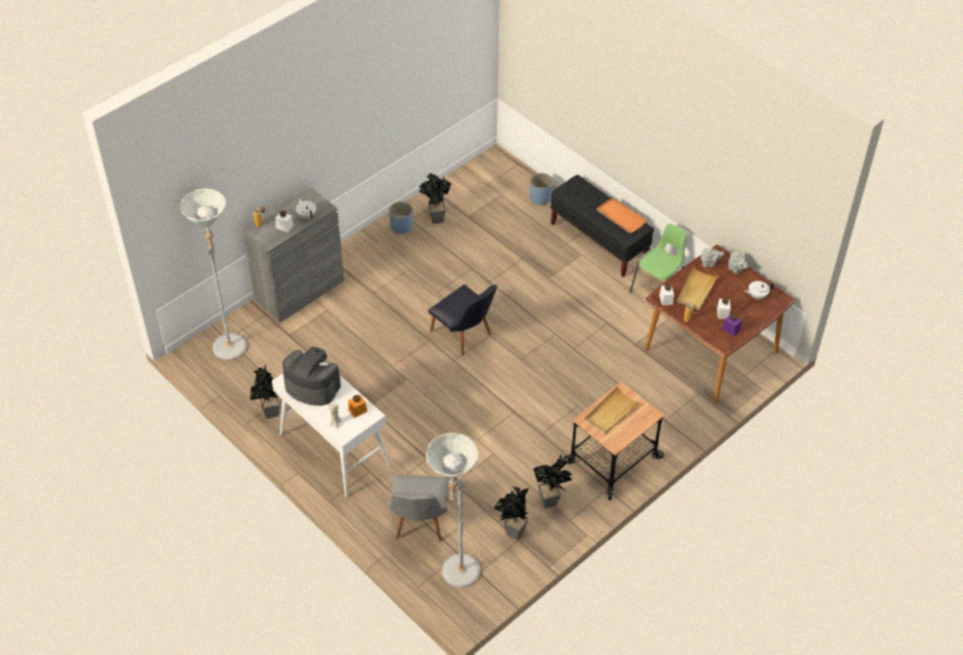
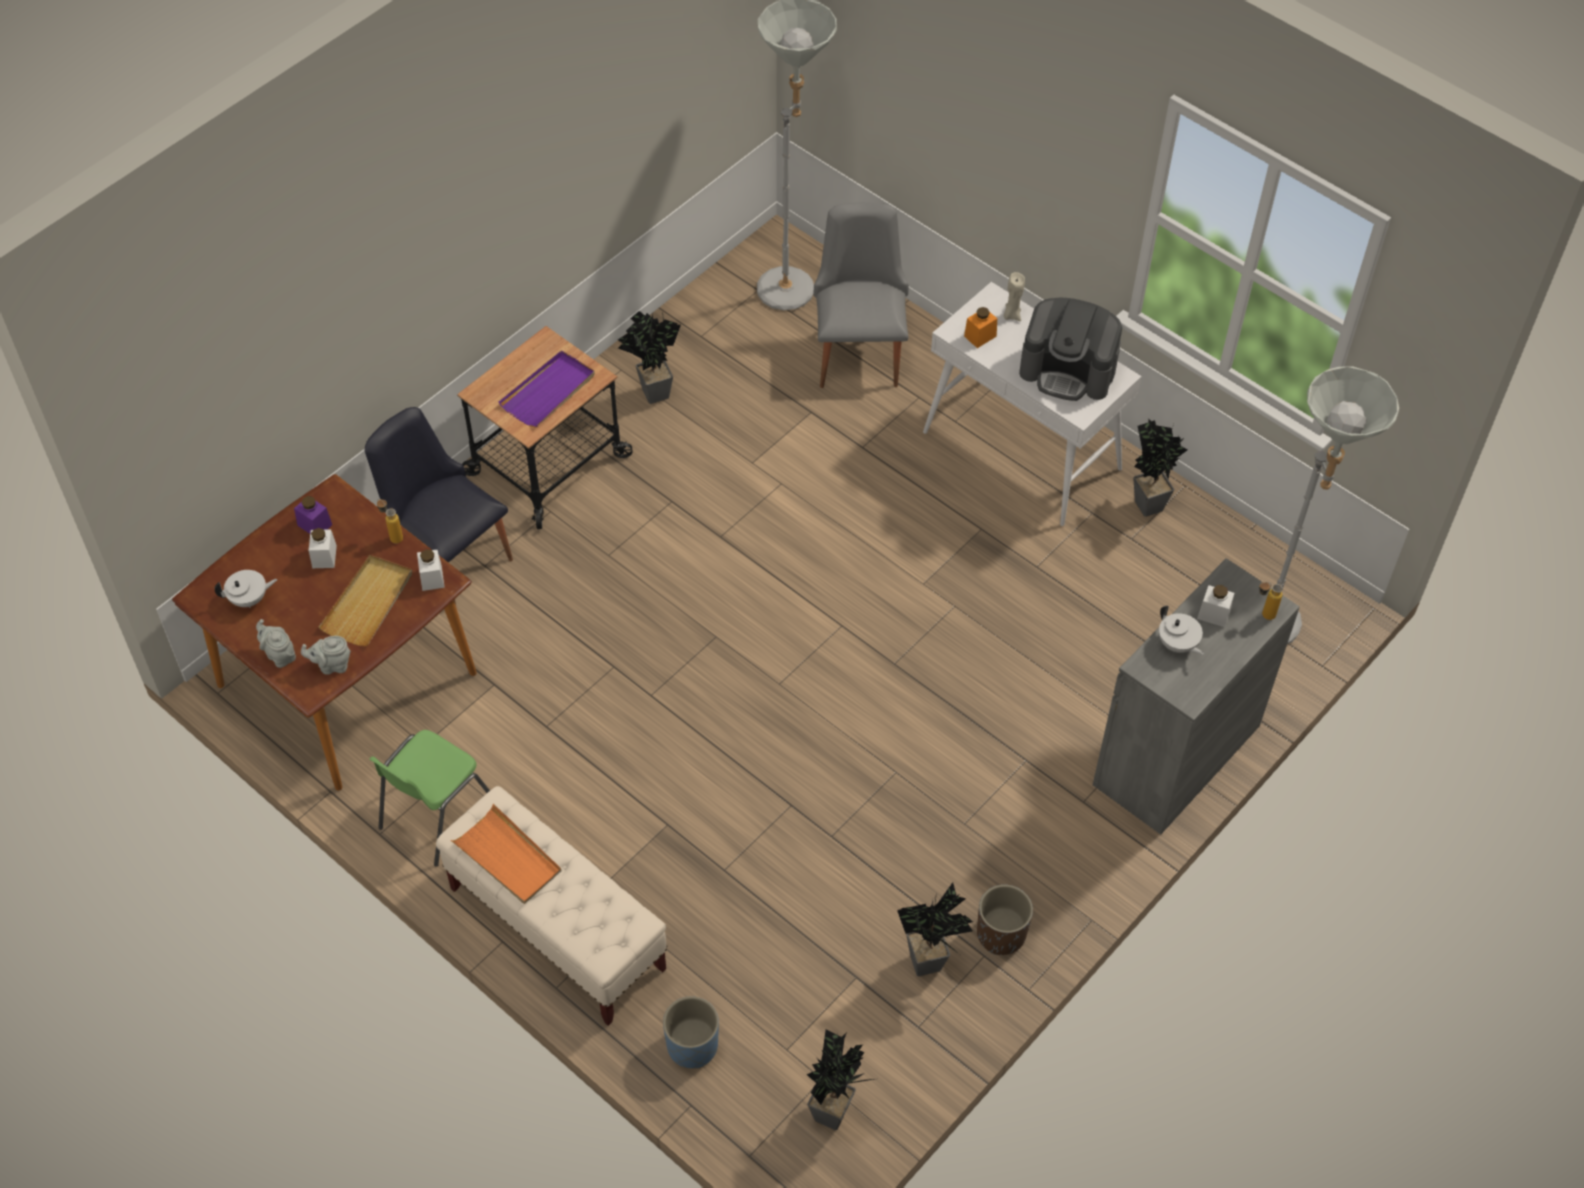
camera: 175 degrees right, 5 degrees up
(401, 227) = (1001, 934): blue planter -> brown planter
(464, 336) = (827, 676): black chair -> black chair (447, 554)
(512, 534) = (711, 344): potted plant -> potted plant (835, 1110)
(599, 241) = (556, 928): black bench -> beige bench
(611, 412) = (548, 392): beige tray -> purple tray

